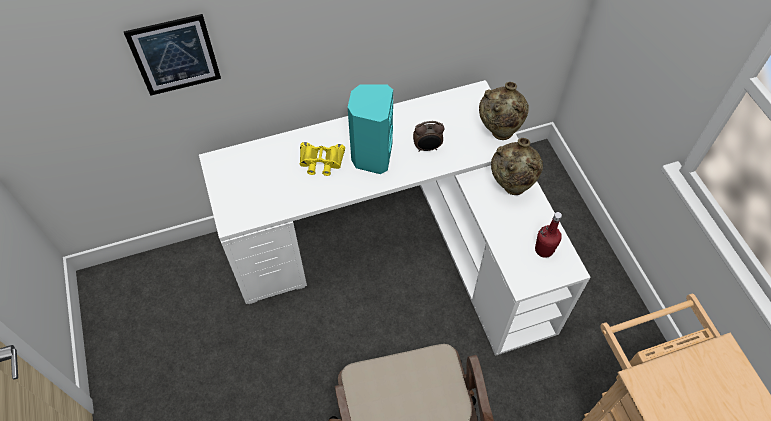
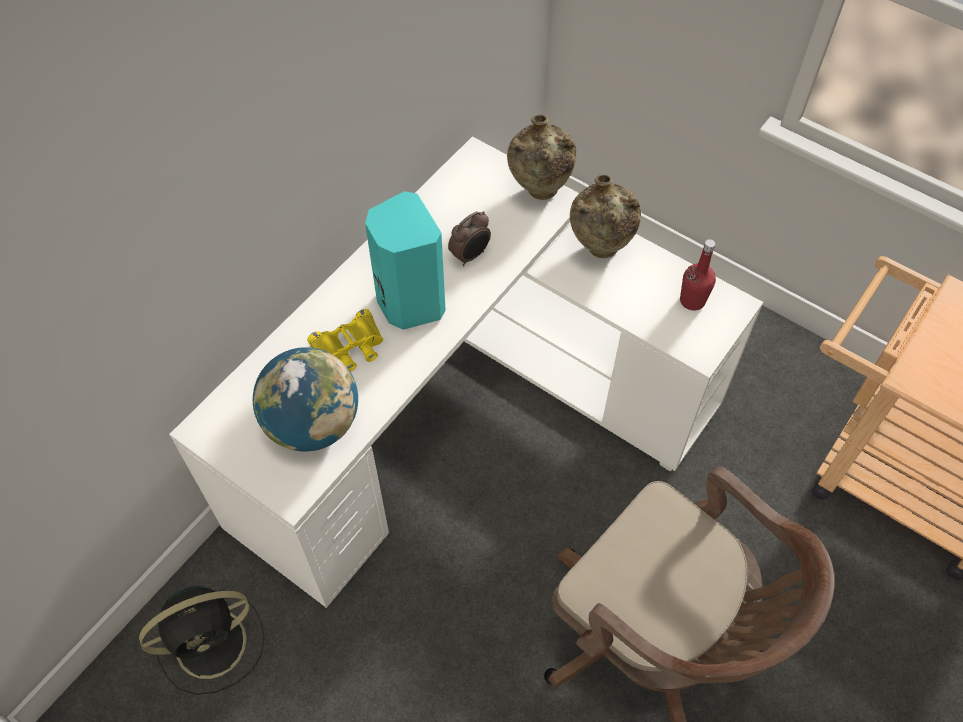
camera: 35 degrees left, 0 degrees up
(175, 55) = (108, 295): picture -> none
(183, 285) = (214, 642): none -> black fan
(270, 191) = (313, 424): none -> globe

